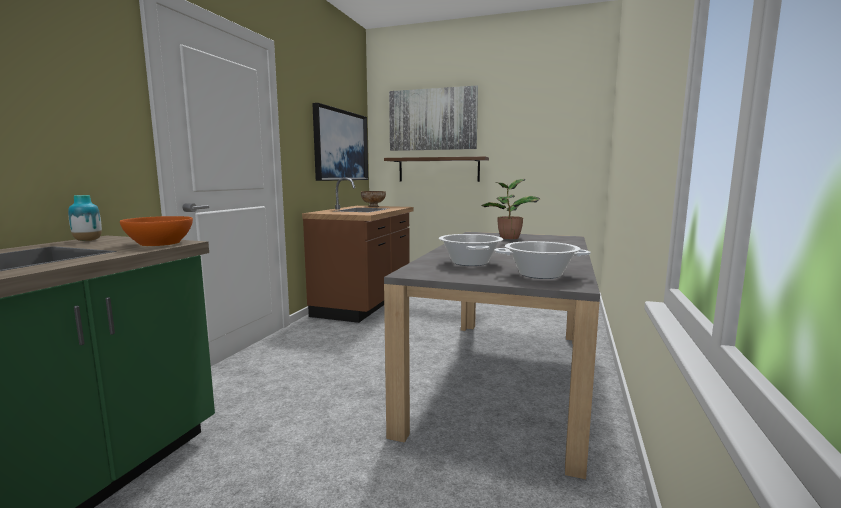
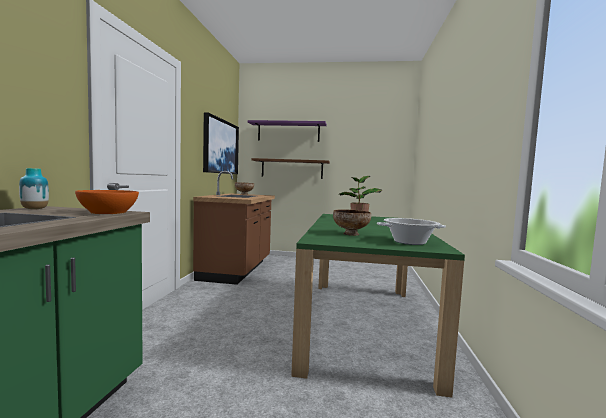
camera: 10 degrees left, 5 degrees down
(432, 119) = (288, 132): picture -> purple shelf
(469, 263) = (350, 234): cooking pot -> bowl
(503, 376) = (362, 322): grey dining table -> green dining table

